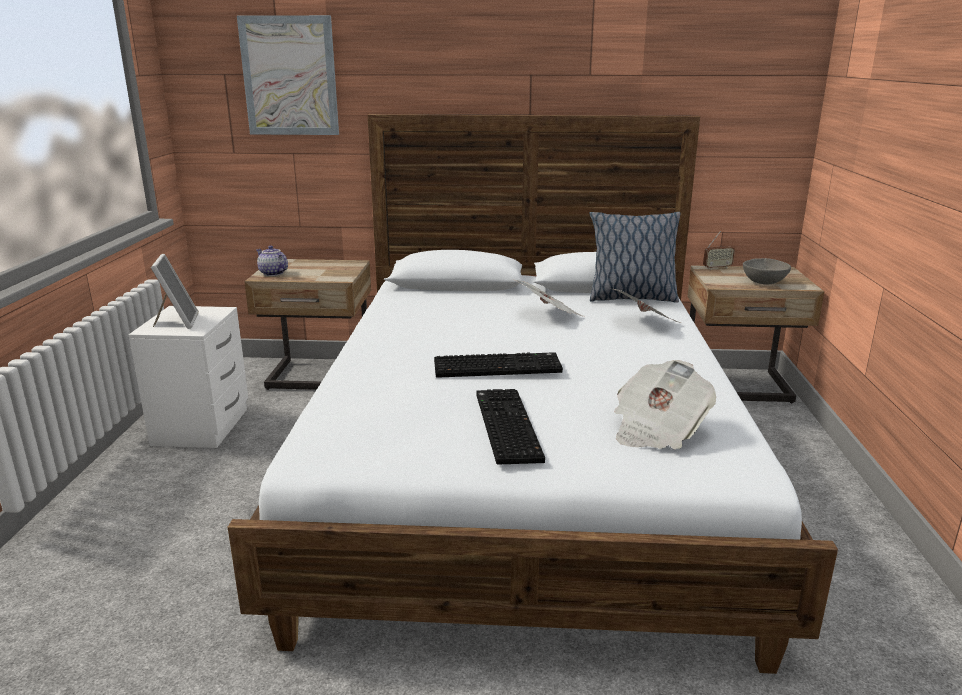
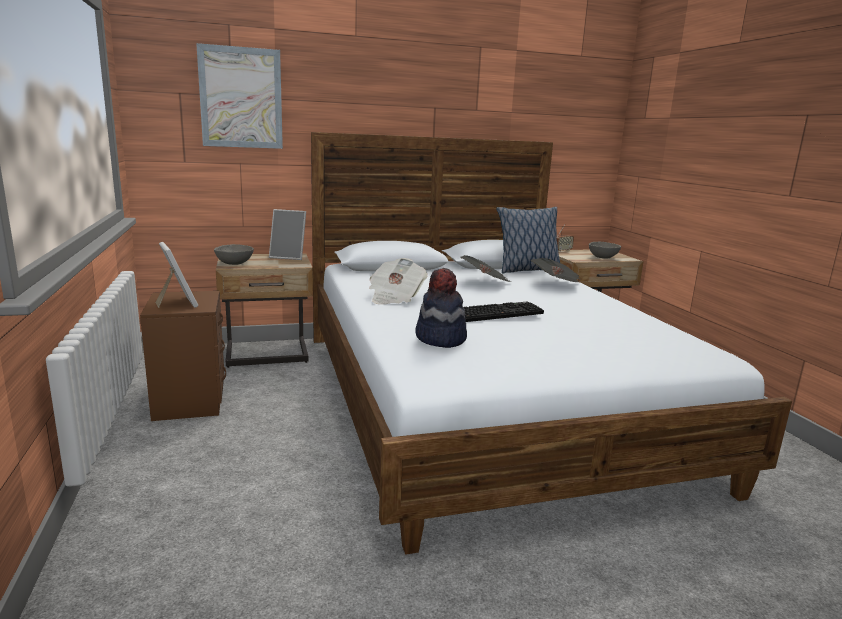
camera: 20 degrees left, 5 degrees down
(204, 426) = (191, 400): white nightstand -> brown nightstand
(272, 273) = (234, 264): teapot -> grey bowl
(343, 265) = (289, 257): none -> picture frame
(381, 400) = (440, 339): none -> hat
(504, 426) = (547, 347): keyboard -> none
(657, 430) = (645, 341): newspaper -> newspaper (395, 297)

